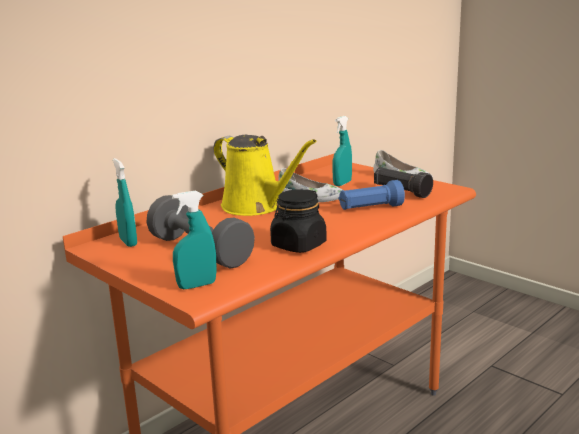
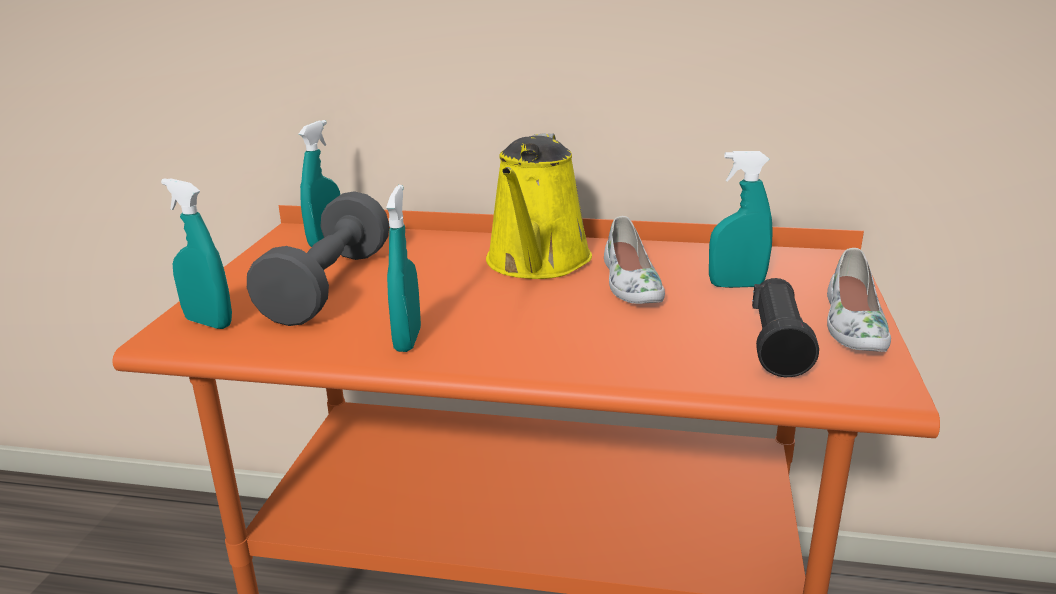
camera: 55 degrees right, 5 degrees up
(298, 245) = (407, 340): black jar -> turquoise spray bottle
(370, 208) = (645, 344): blue flashlight -> none

